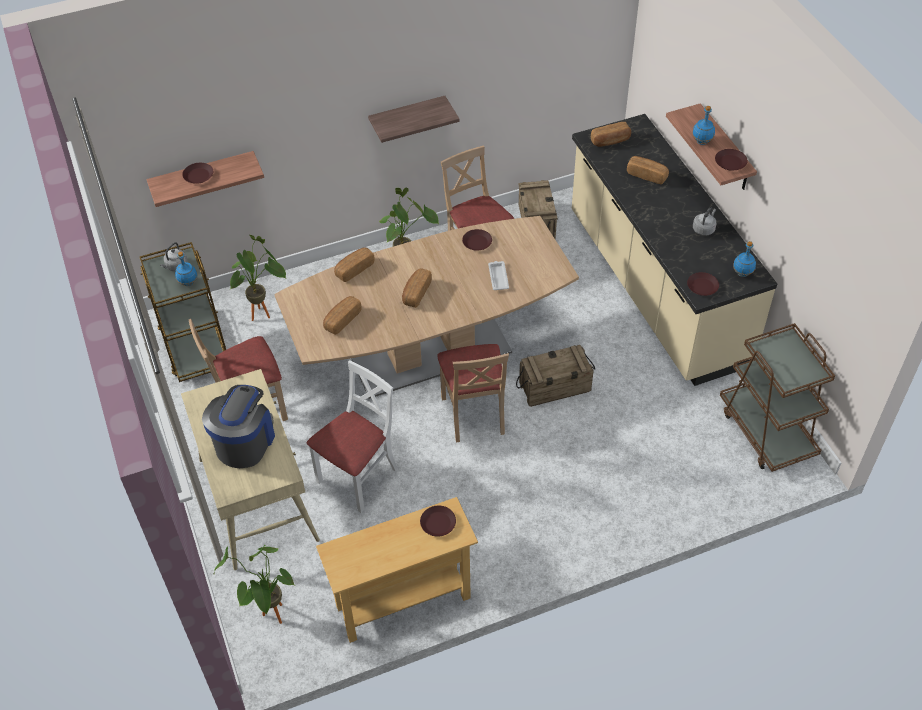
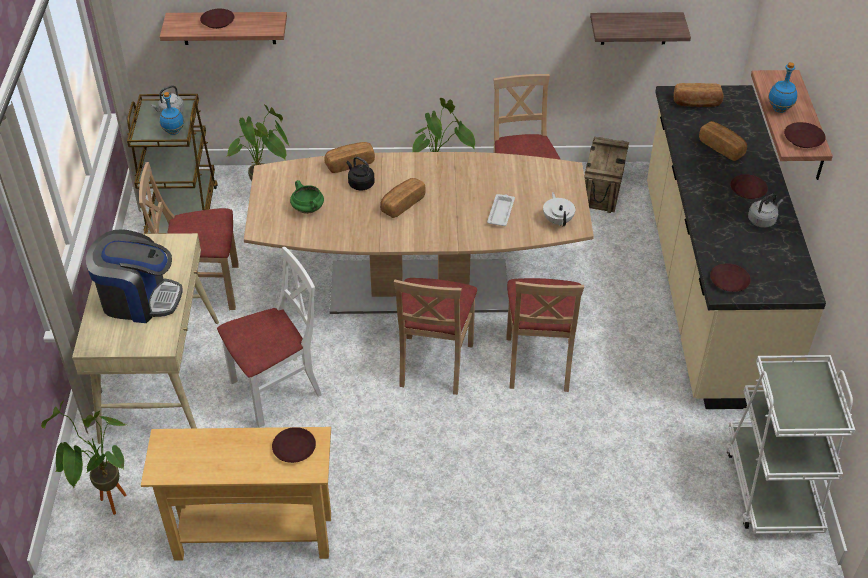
camera: 20 degrees right, 5 degrees down
(245, 441) = (139, 299): coffee machine -> coffee machine turned 60 degrees clockwise
(342, 320) = (308, 209): bread -> green cooking pot
(372, 285) = (360, 184): none -> black kettle
(407, 118) = (468, 20): shelf -> shelf (634, 28)
(476, 242) = (496, 171): brown plate -> brown plate (747, 190)
(545, 271) = (558, 220): none -> white teapot
(555, 388) = (539, 362): crate -> beige chair
(742, 273) = (786, 280): blue bottle -> none
(766, 431) = (772, 487): brown cart -> white cart

